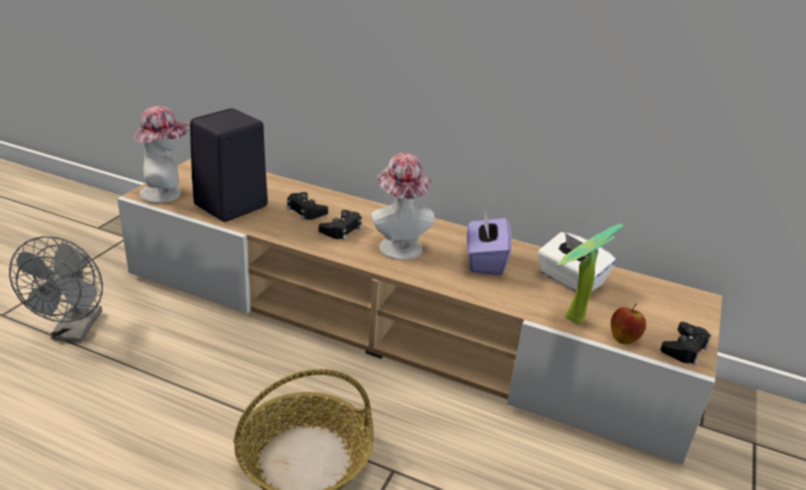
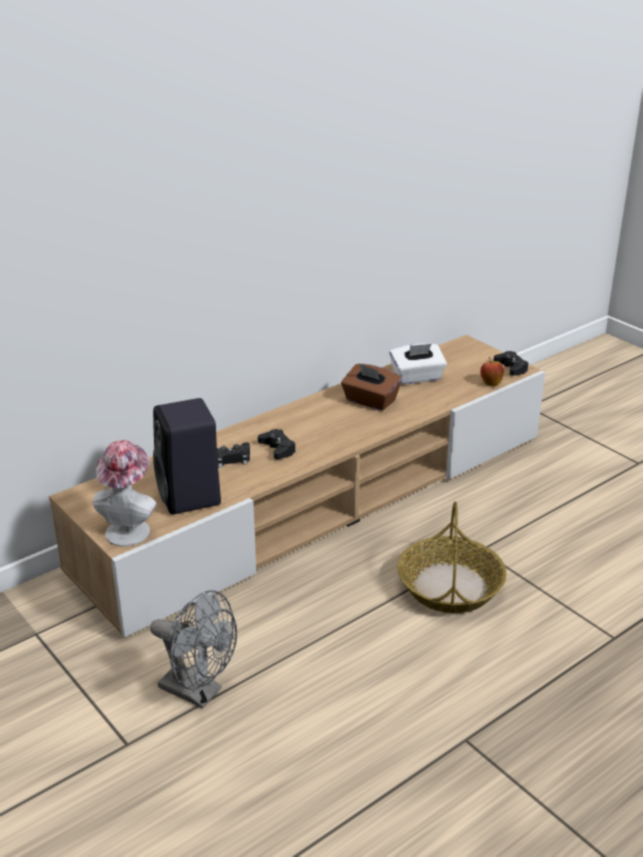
camera: 60 degrees left, 0 degrees up
(399, 245) = (322, 429): hat -> none
(484, 261) = (370, 401): purple tissue box -> brown tissue box
(570, 320) = (462, 393): potted plant -> none

